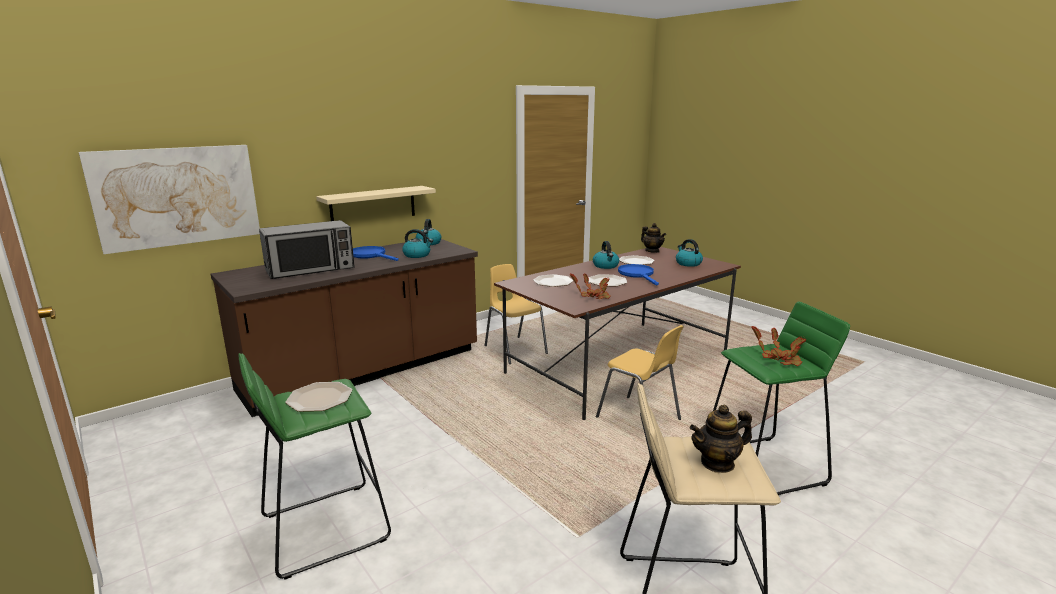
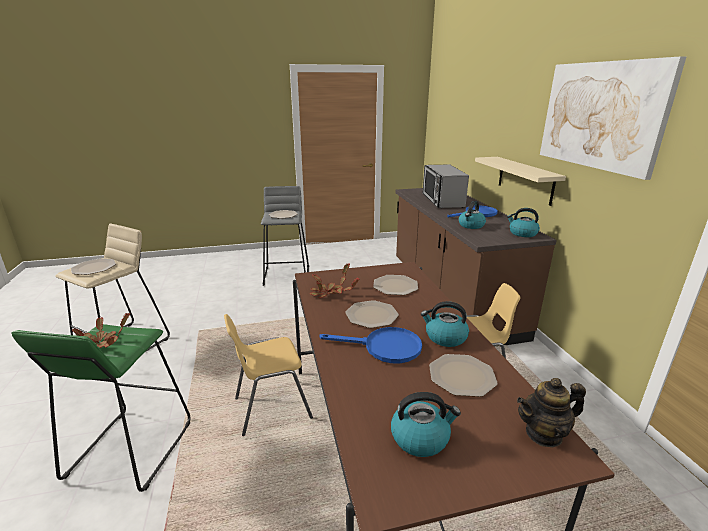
camera: 115 degrees right, 5 degrees up
(177, 196) = (453, 135): picture -> picture (600, 115)
(324, 528) = (287, 275): green stool -> grey stool
(717, 463) = (93, 268): teapot -> plate

